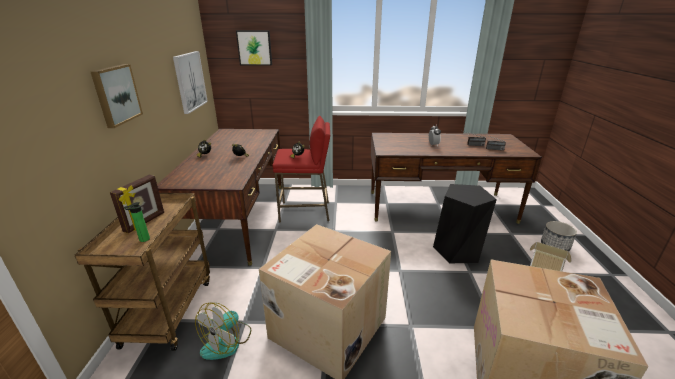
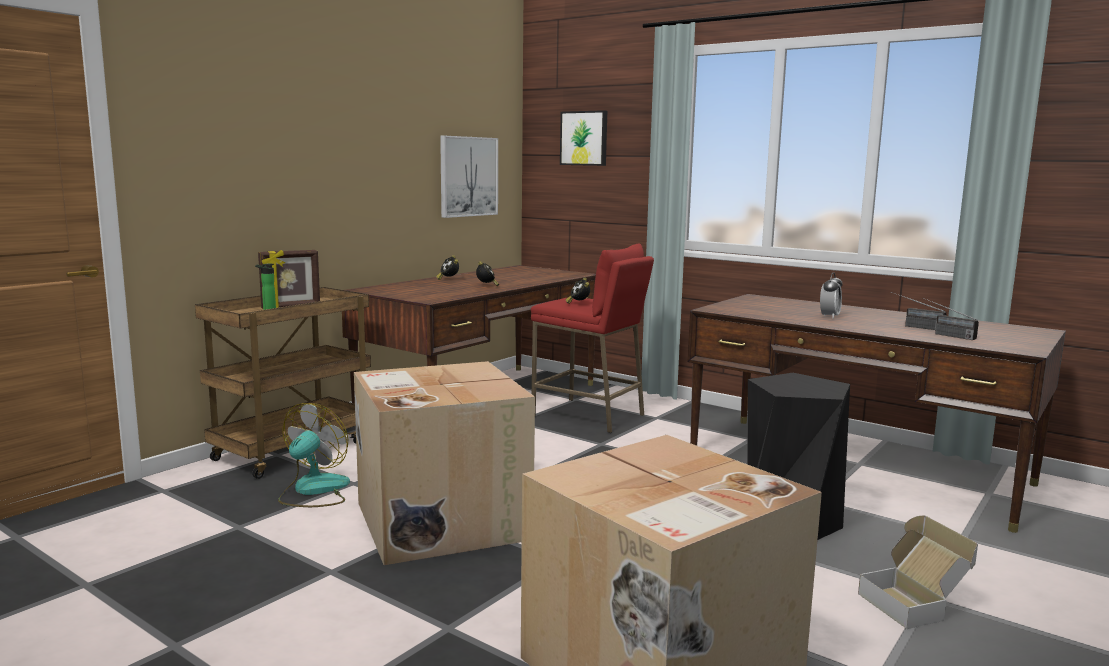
camera: 35 degrees right, 15 degrees down
(116, 95) = (321, 156): picture -> none
(227, 342) = (313, 491): fan -> fan turned 135 degrees clockwise
(554, 246) = (1048, 582): planter -> none

